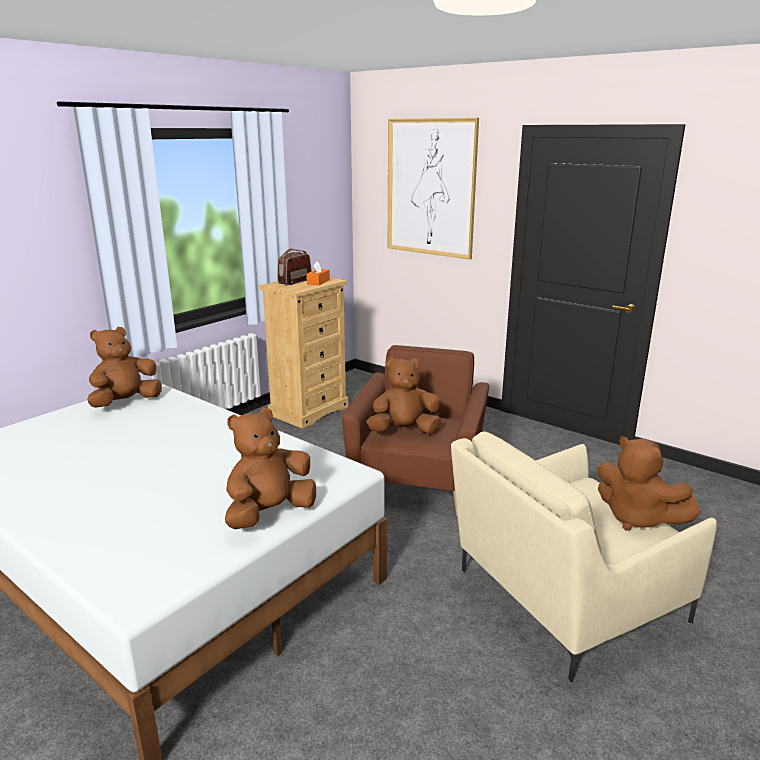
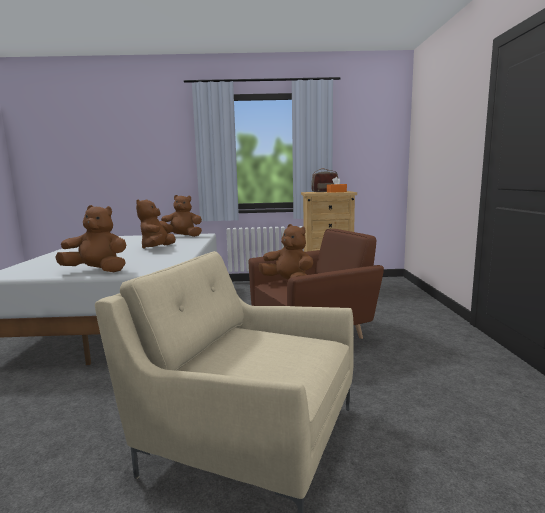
camera: 50 degrees right, 10 degrees down
(430, 188) = (442, 121): picture -> none
(636, 518) = (291, 373): brown plush toy -> brown plush toy (157, 248)

